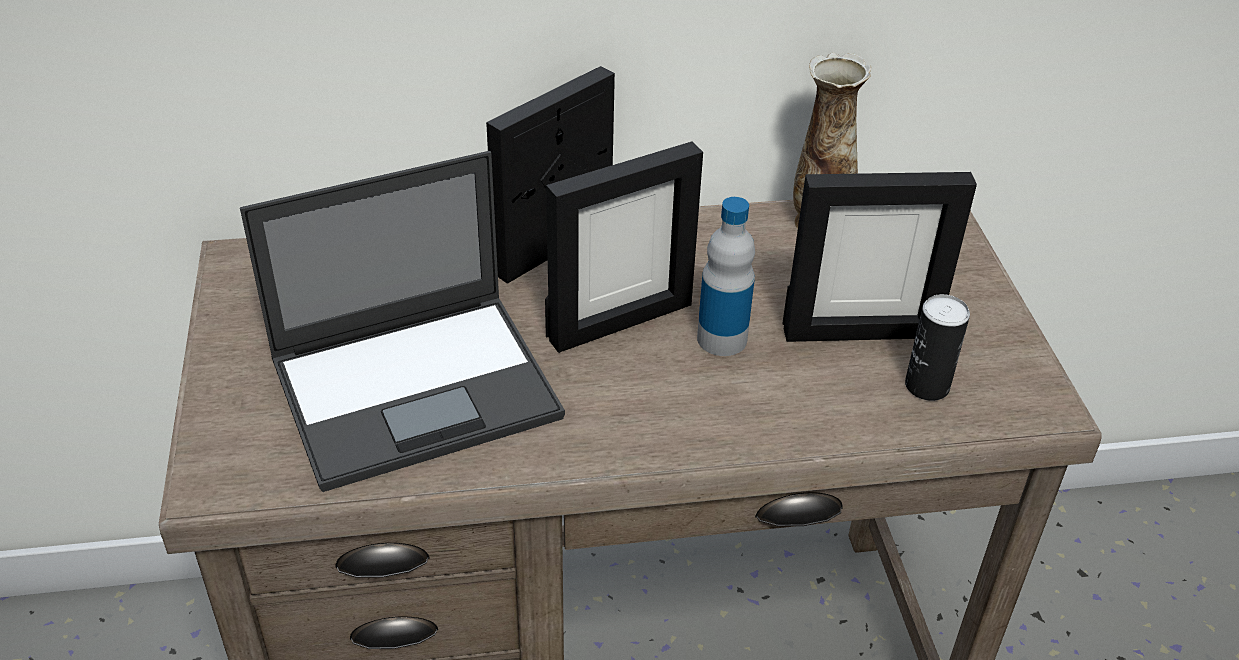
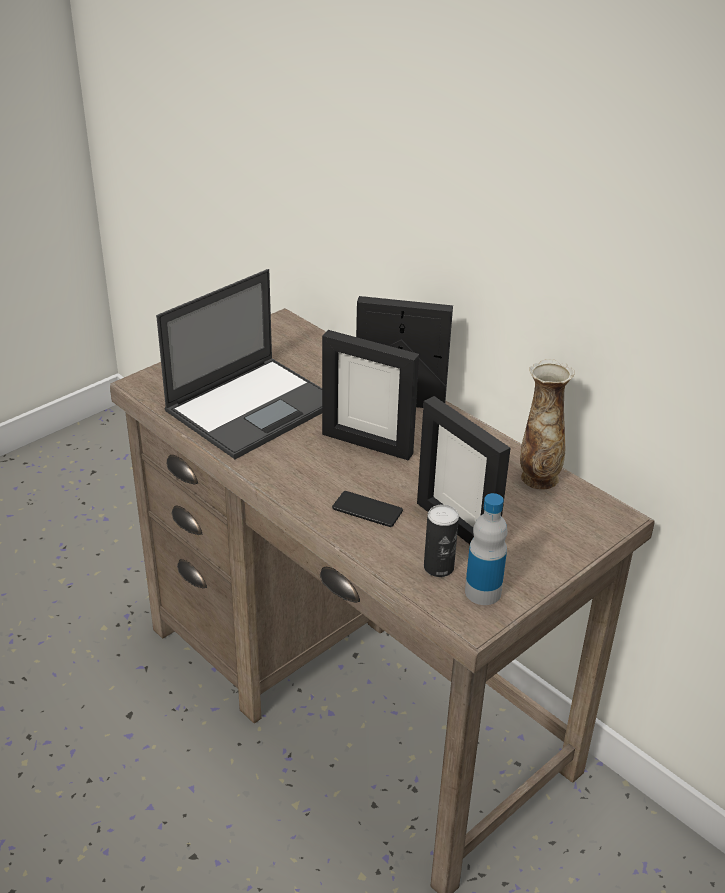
camera: 55 degrees right, 5 degrees down
(419, 387) = (253, 406): laptop -> laptop turned 75 degrees counterclockwise
(722, 339) = (393, 481): bottle -> bottle (483, 592)
(763, 391) = (367, 510): none -> phone

